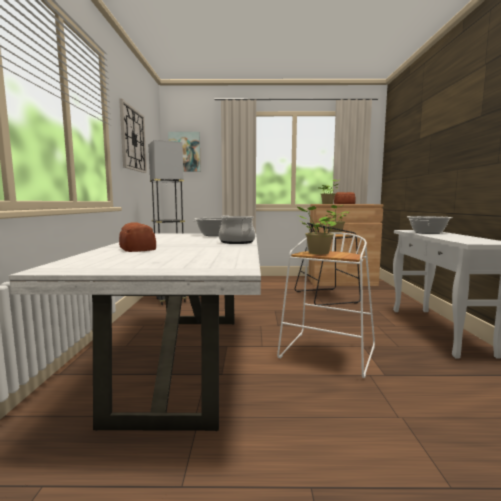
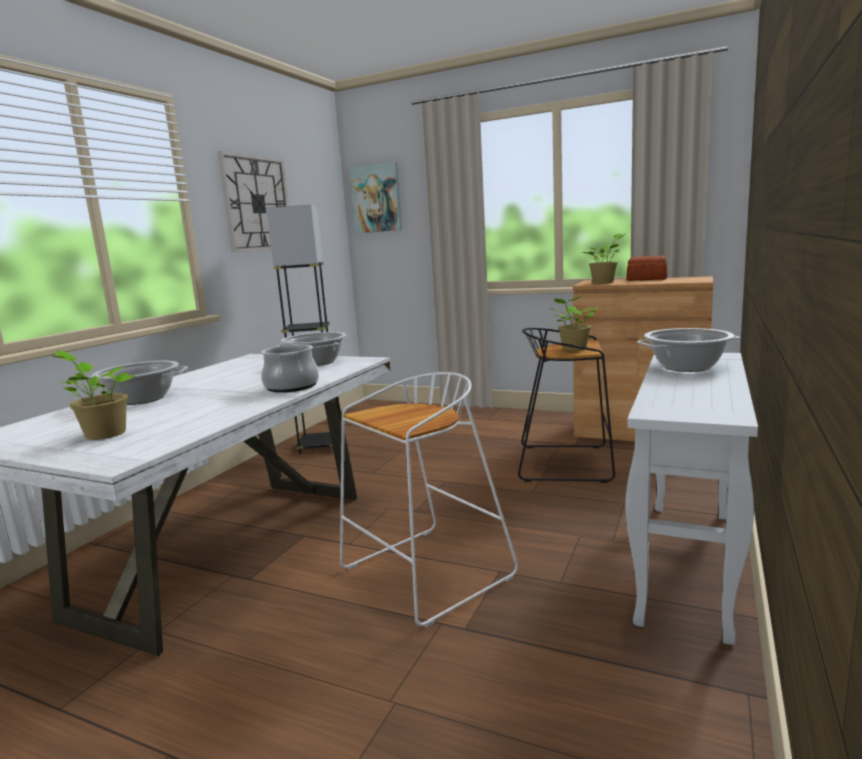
camera: 25 degrees right, 5 degrees up
(138, 248) = (142, 399): bread -> cooking pot
(317, 253) = (387, 413): potted plant -> potted plant (103, 434)

